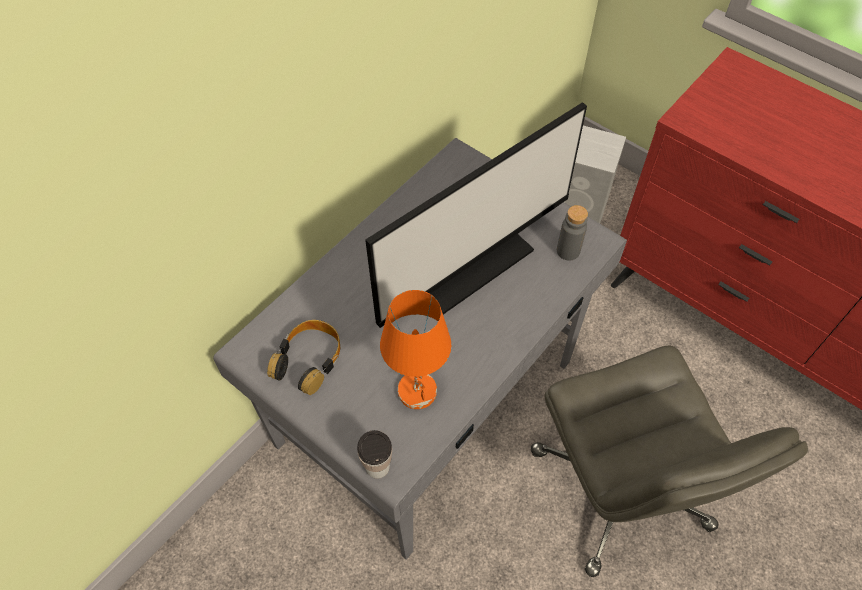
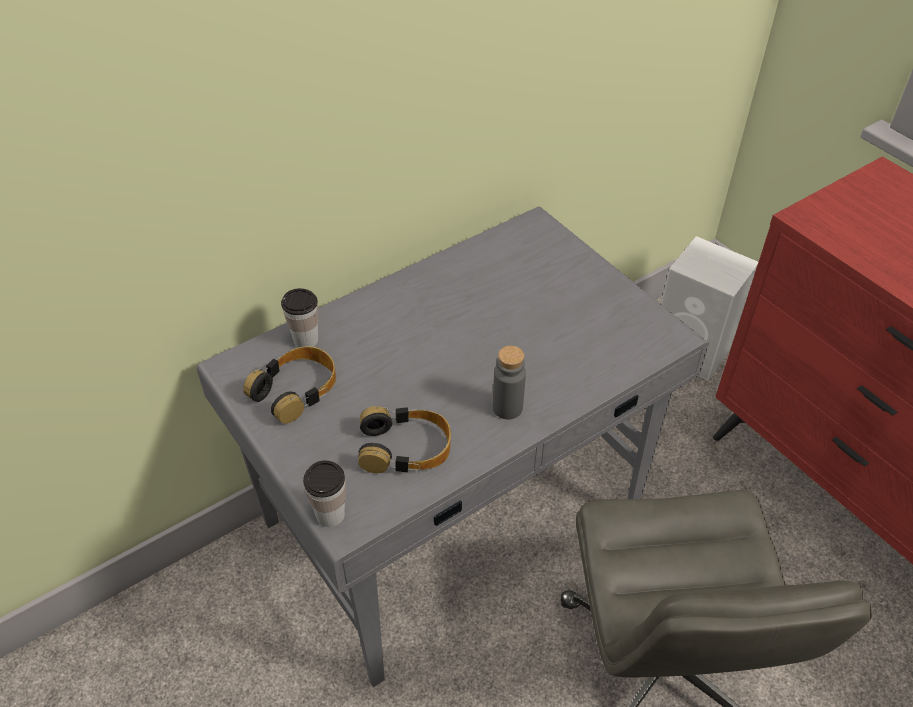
camera: 15 degrees right, 10 degrees down
(300, 311) = (306, 340): none -> cup
(418, 392) = (405, 448): orange table lamp -> headphones
(464, 262) = (506, 327): monitor -> none
(568, 251) = (632, 340): grey bottle -> grey bottle (507, 408)

